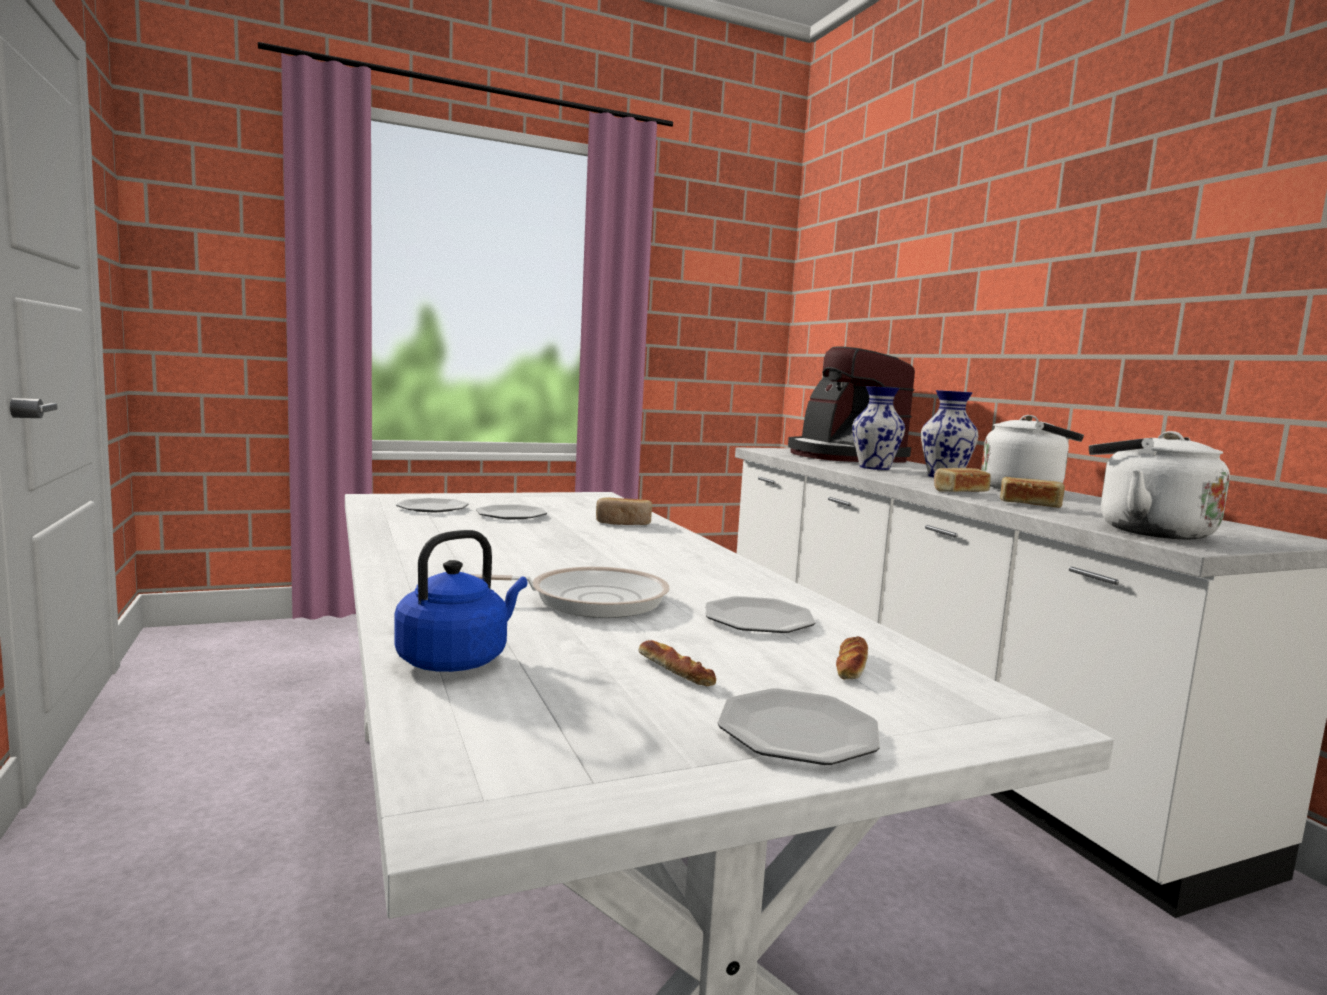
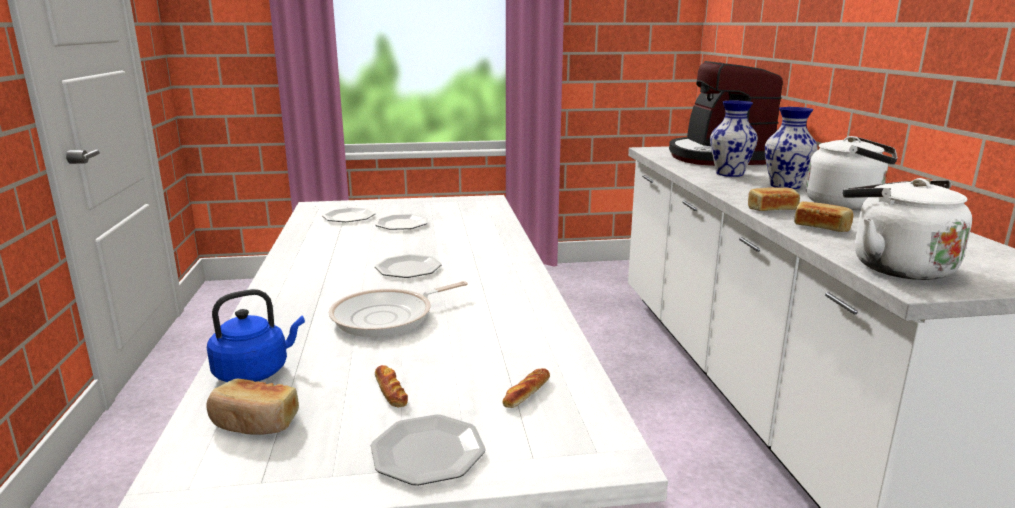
camera: 15 degrees right, 10 degrees up
(590, 600) = (388, 317): frying pan -> frying pan turned 135 degrees clockwise
(623, 523) = (482, 233): bread -> bread (254, 423)
(759, 619) = (498, 342): plate -> plate (409, 269)

